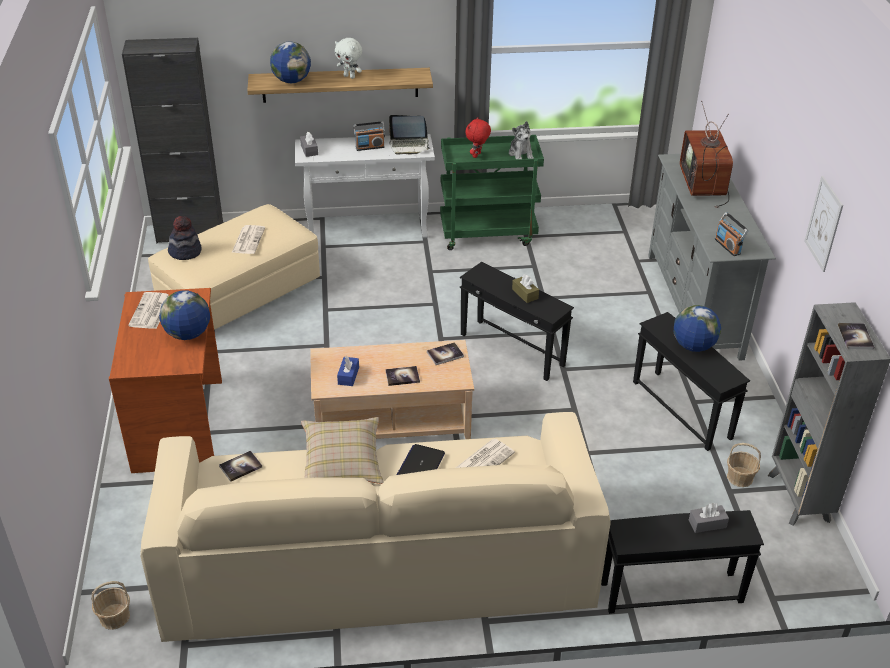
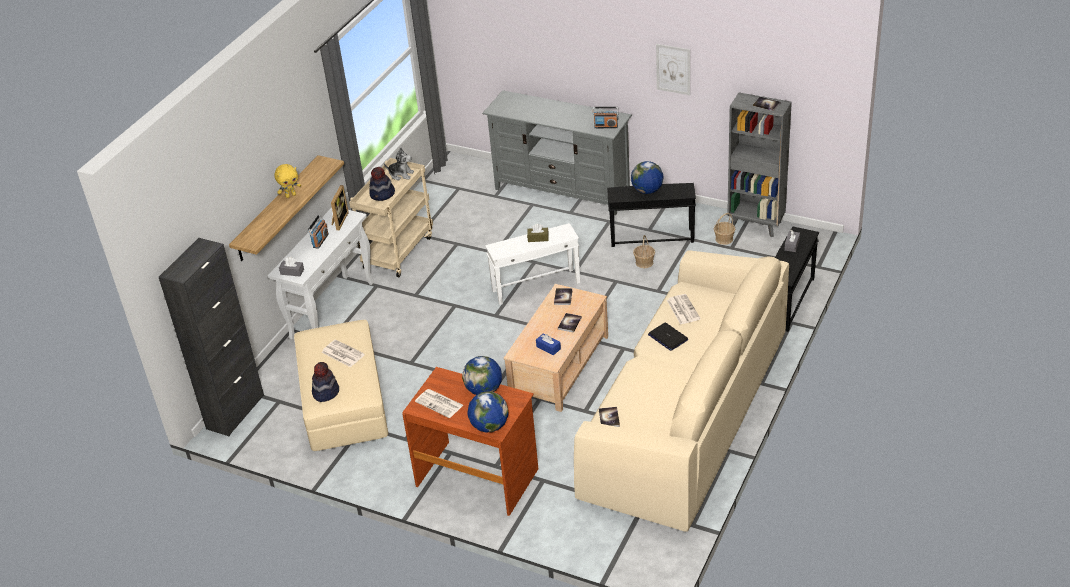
camera: 55 degrees left, 0 degrees up
(114, 617) = (645, 555): basket -> basket (644, 263)
(291, 81) = (266, 225): globe -> globe (489, 426)
(342, 464) = (640, 371): beige pillow -> none
(350, 76) = (290, 195): white plush toy -> yellow plush toy
(409, 145) = (339, 221): laptop -> picture frame
(477, 155) = (382, 194): red plush toy -> hat
(488, 233) = (398, 251): green cart -> beige cart
(511, 350) = (536, 287): black side table -> white side table
(704, 185) = (534, 109): television -> none

